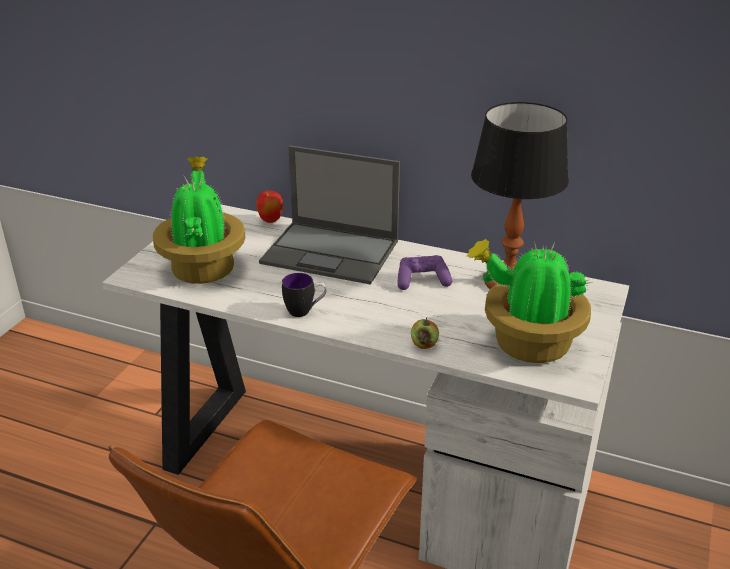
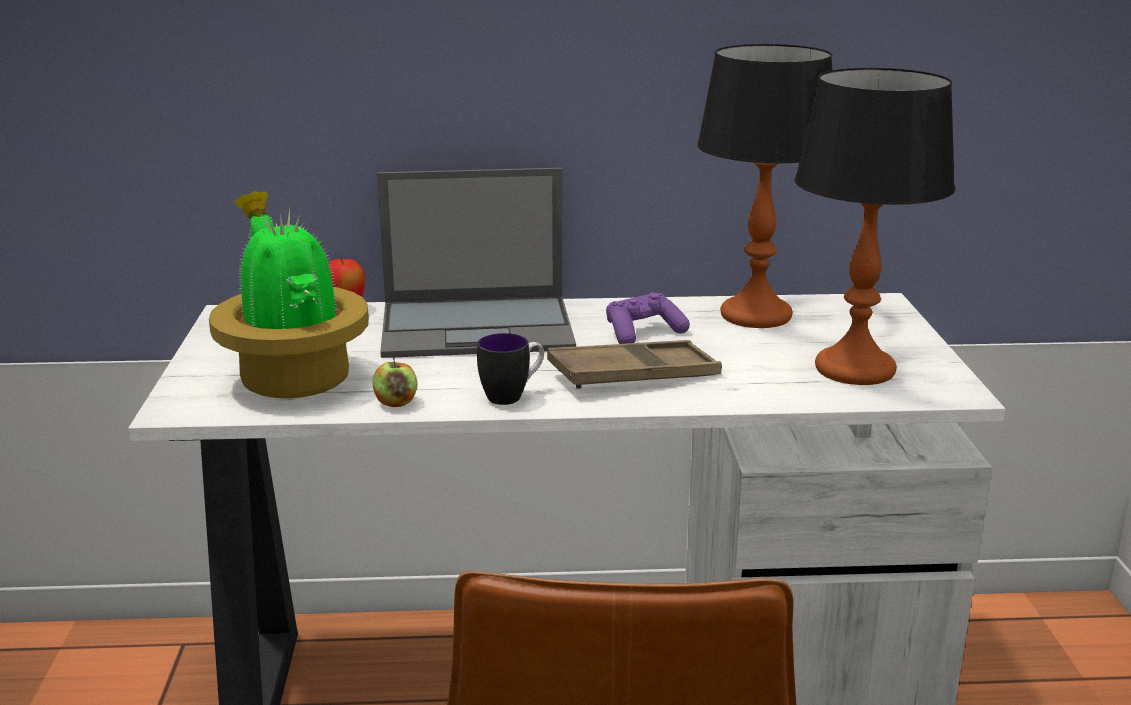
camera: 25 degrees left, 10 degrees down
(386, 313) = (633, 375): none -> brown tray
(424, 344) = (723, 397): apple -> apple (396, 403)
(528, 344) = (854, 369): potted plant -> table lamp

